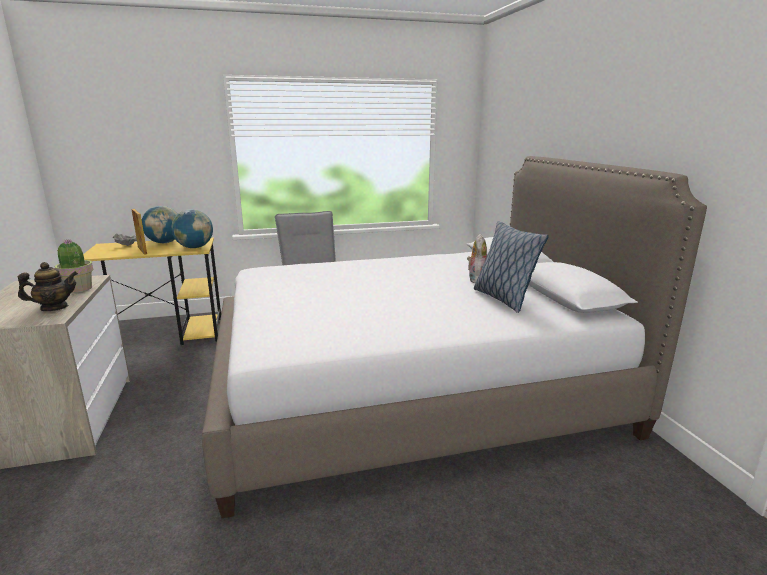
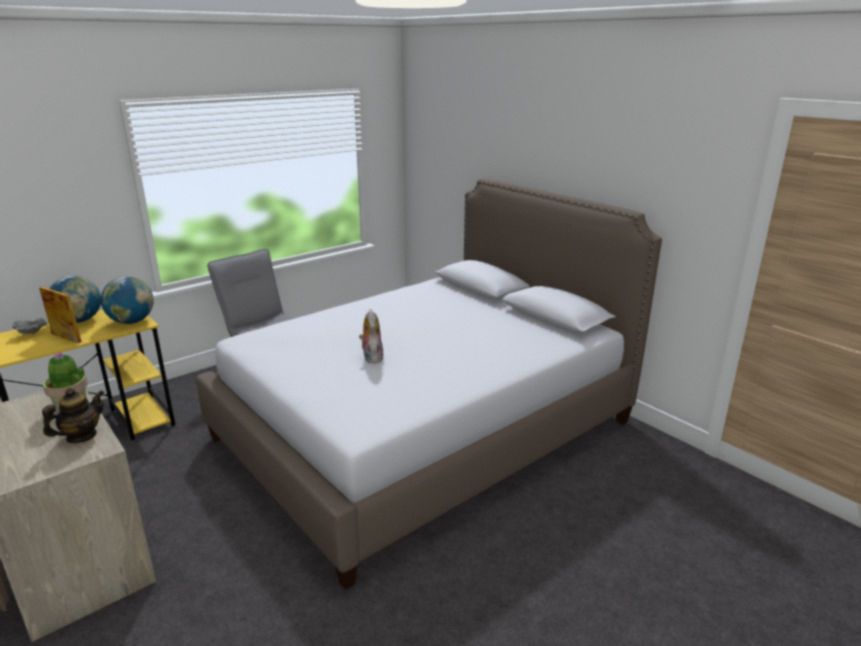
camera: 25 degrees left, 5 degrees up
(476, 280) = (470, 312): plush toy -> plush toy (371, 357)
(503, 299) = (509, 330): pillow -> none

